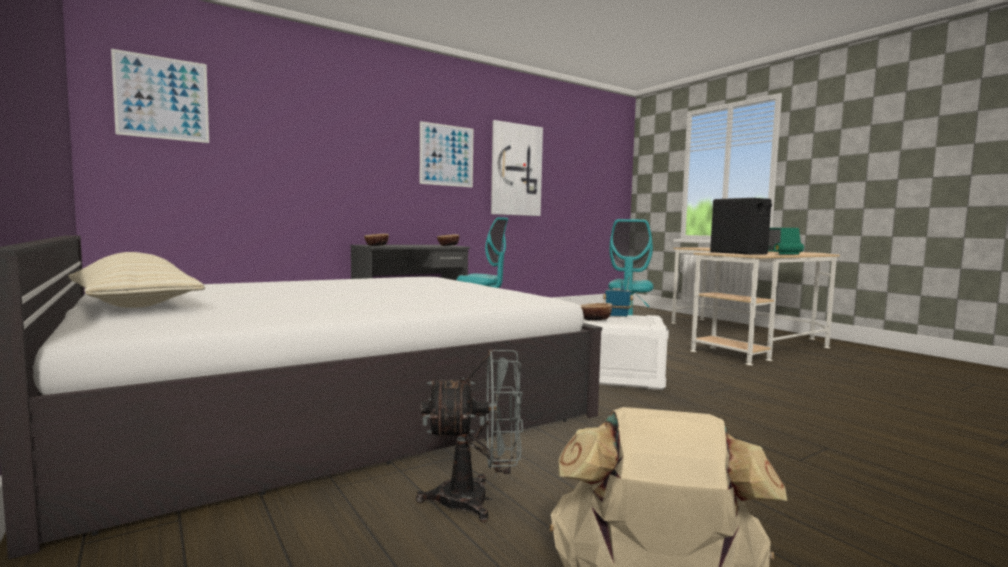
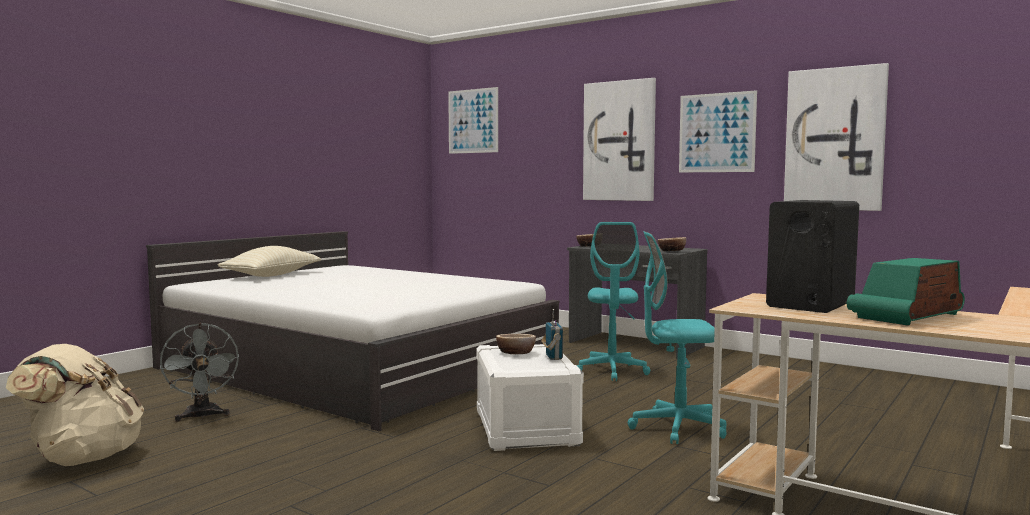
camera: 70 degrees right, 0 degrees up
(366, 151) = (619, 141): none -> picture

